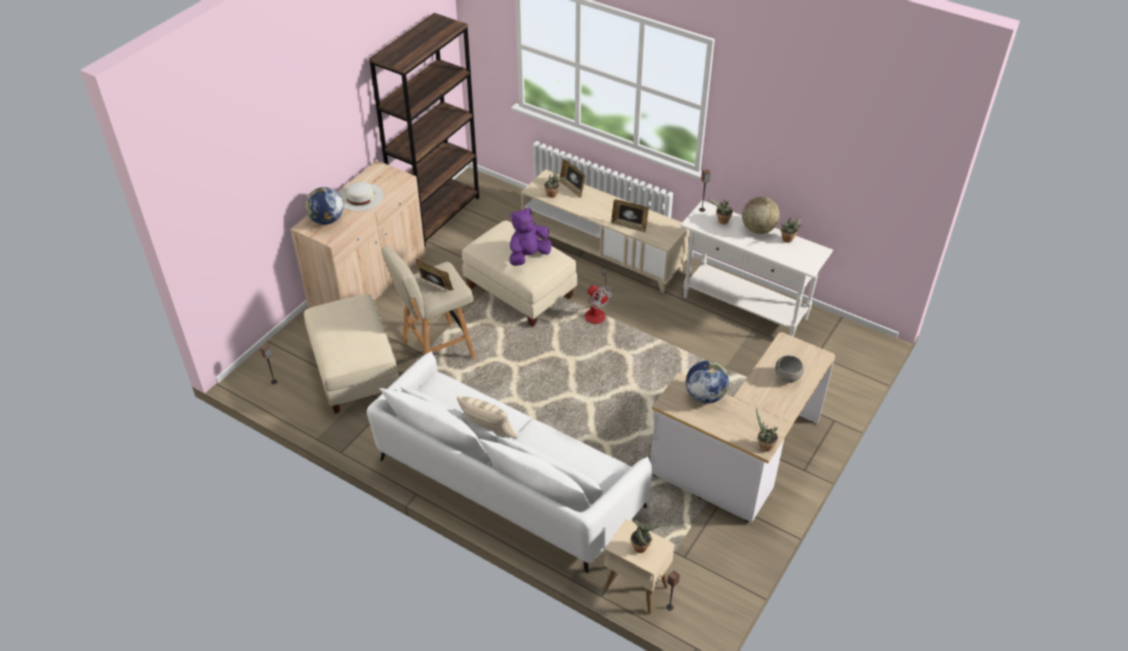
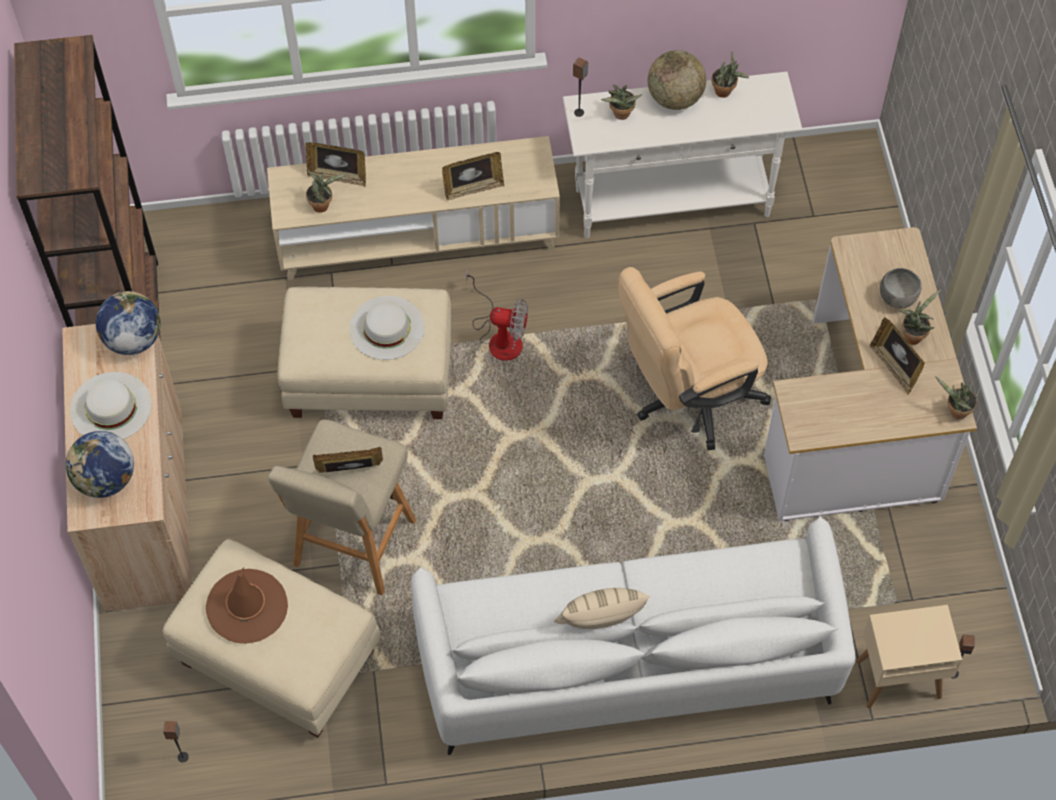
camera: 40 degrees left, 15 degrees up
(344, 321) = (247, 606): none -> brown hat
(528, 256) = (387, 327): purple plush toy -> white hat
(642, 546) = (919, 636): potted plant -> potted plant (913, 335)
(661, 391) = (687, 398): none -> beige office chair
(704, 396) = (833, 392): globe -> globe (133, 339)
(751, 405) = (894, 367): none -> picture frame

